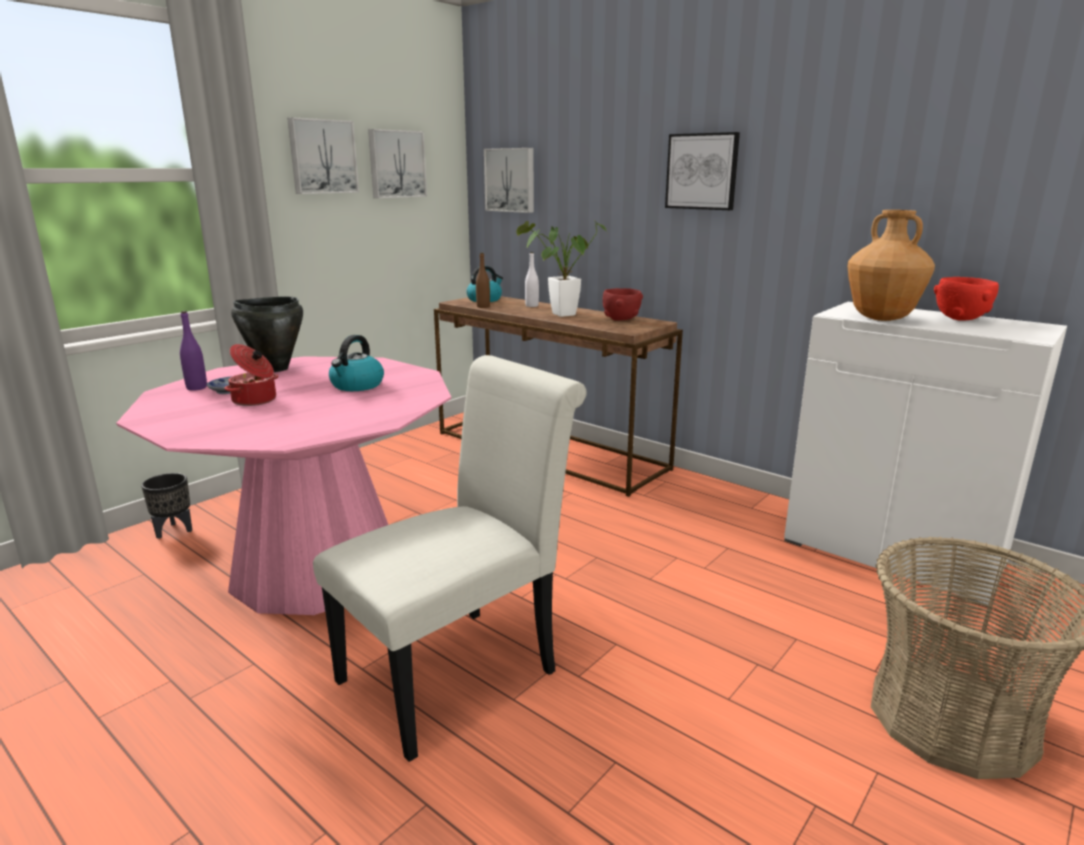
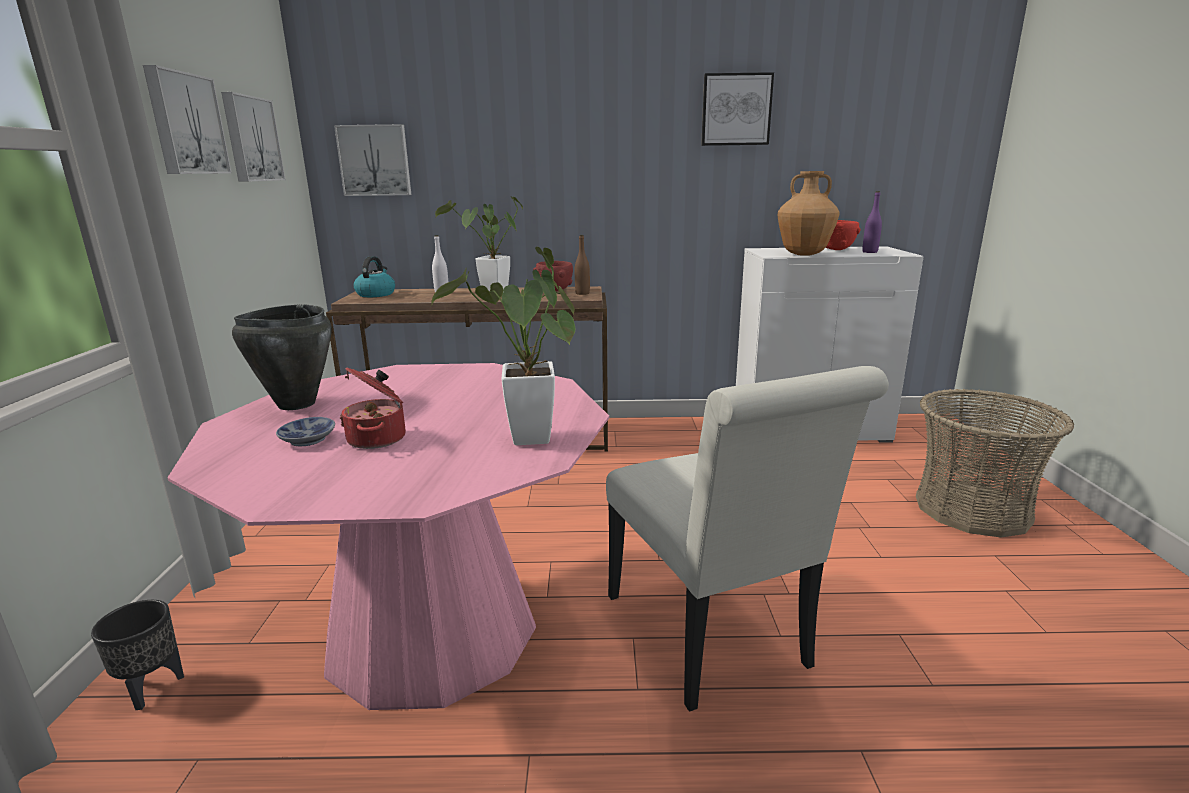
camera: 40 degrees left, 0 degrees up
(196, 388) = (247, 450): purple bottle -> purple bottle (869, 252)
(309, 429) = (530, 443): none -> potted plant
(357, 385) = (453, 394): kettle -> none
(460, 670) = (712, 639): white chair -> white chair turned 150 degrees clockwise
(483, 306) = (395, 300): brown bottle -> brown bottle (582, 293)
(702, 171) = (607, 147): picture -> picture (736, 110)

